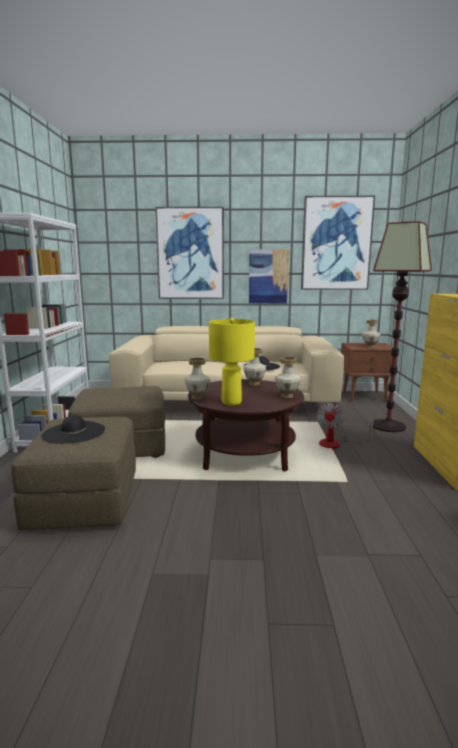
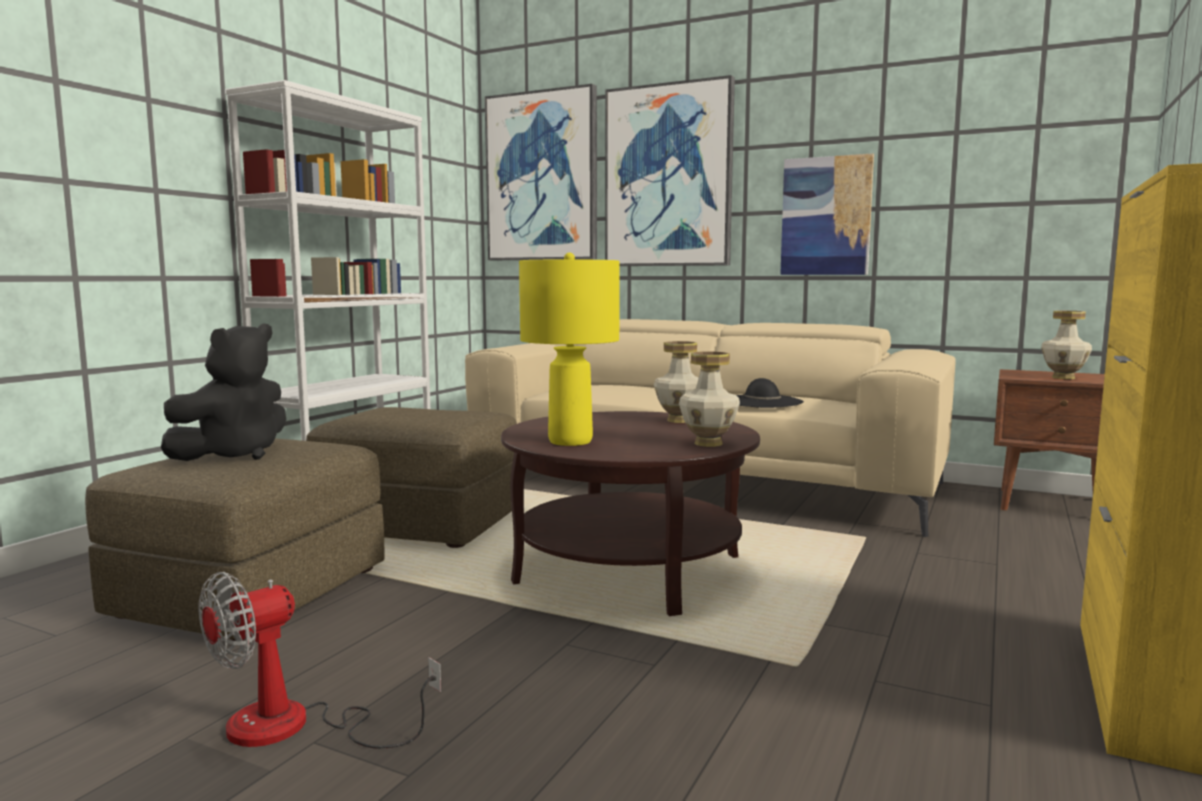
camera: 25 degrees right, 5 degrees down
(74, 432) = (234, 454): black hat -> black plush toy
(197, 397) = (522, 429): vase -> none
(336, 244) = (989, 134): picture -> picture (542, 177)
(336, 443) = (864, 585): fan -> fan (294, 727)
(388, 426) = (1051, 571): floor lamp -> none

